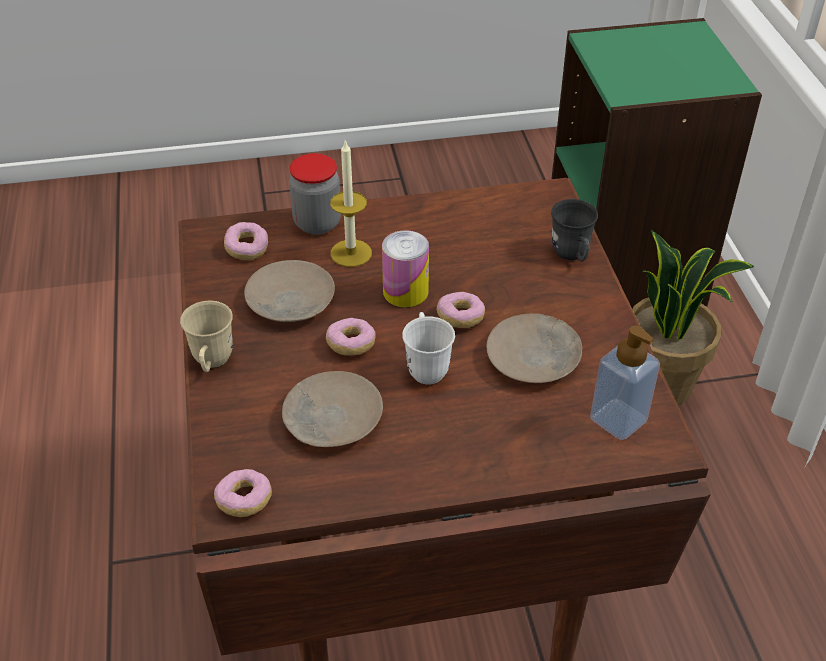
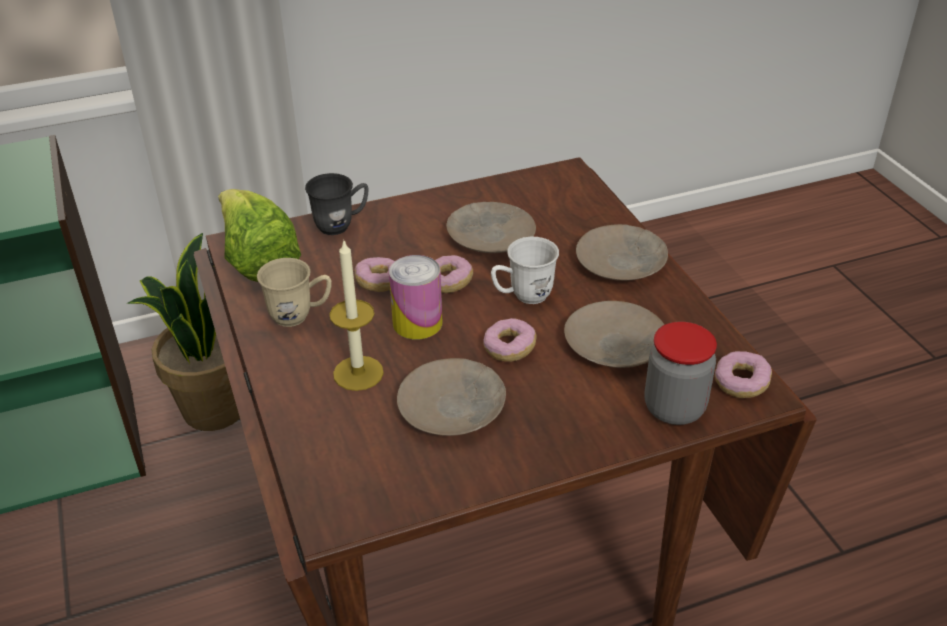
camera: 100 degrees left, 5 degrees down
(212, 363) = (573, 451): beige mug -> beige mug (300, 315)
(247, 249) = (363, 467): donut -> donut (379, 283)
(317, 223) = (302, 411): jar -> jar (674, 408)
(466, 455) = (621, 262): none -> beige plate
(521, 204) = (257, 261): none -> lettuce
(618, 420) = (548, 193): soap dispenser -> none

